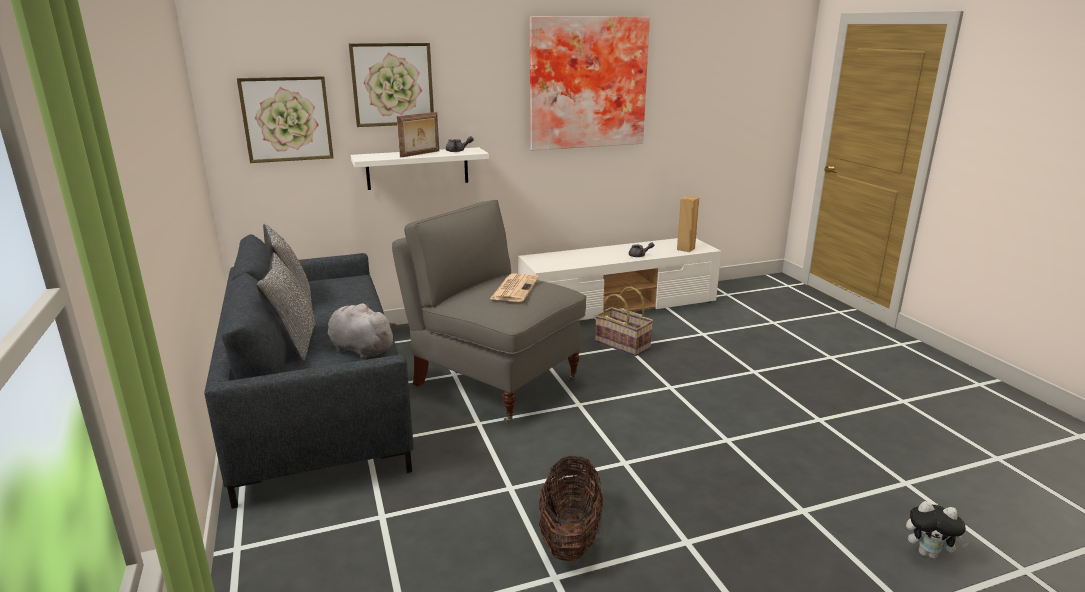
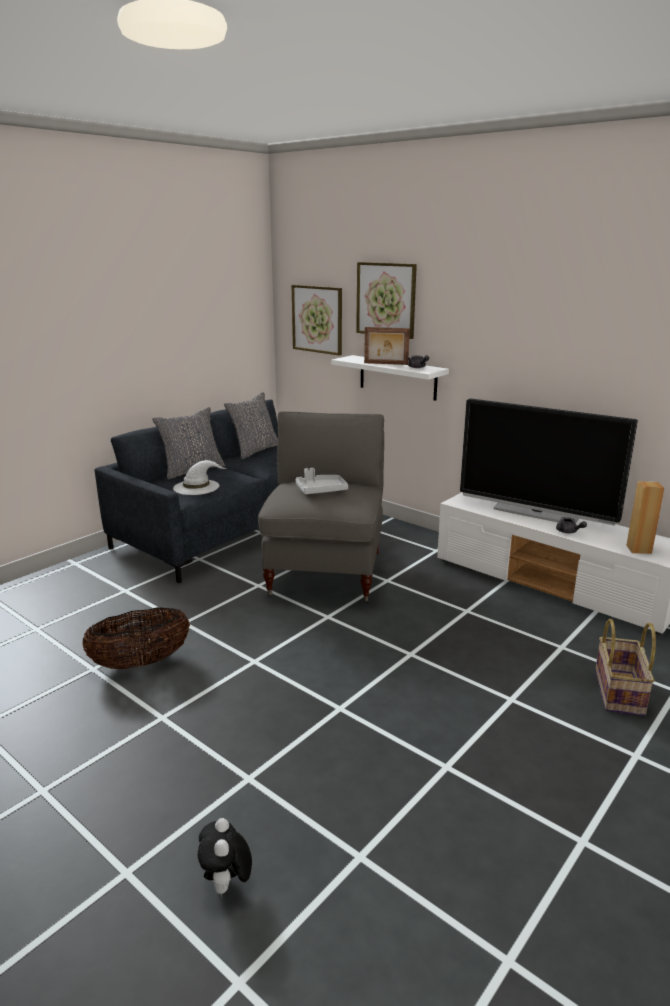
camera: 60 degrees right, 0 degrees up
(360, 349) = (197, 487): grey plush toy -> white hat
(514, 288) = (321, 490): newspaper -> grey tray
(587, 83) = (567, 318): picture -> none
(596, 253) = (536, 513): none -> television
(623, 344) = (468, 608): basket -> basket (620, 692)

